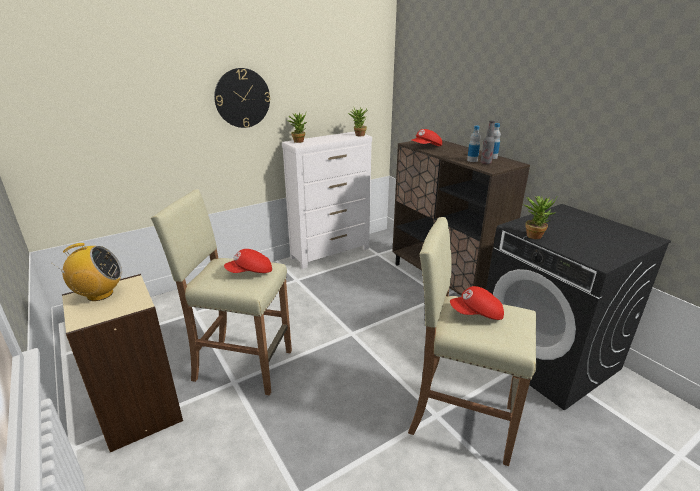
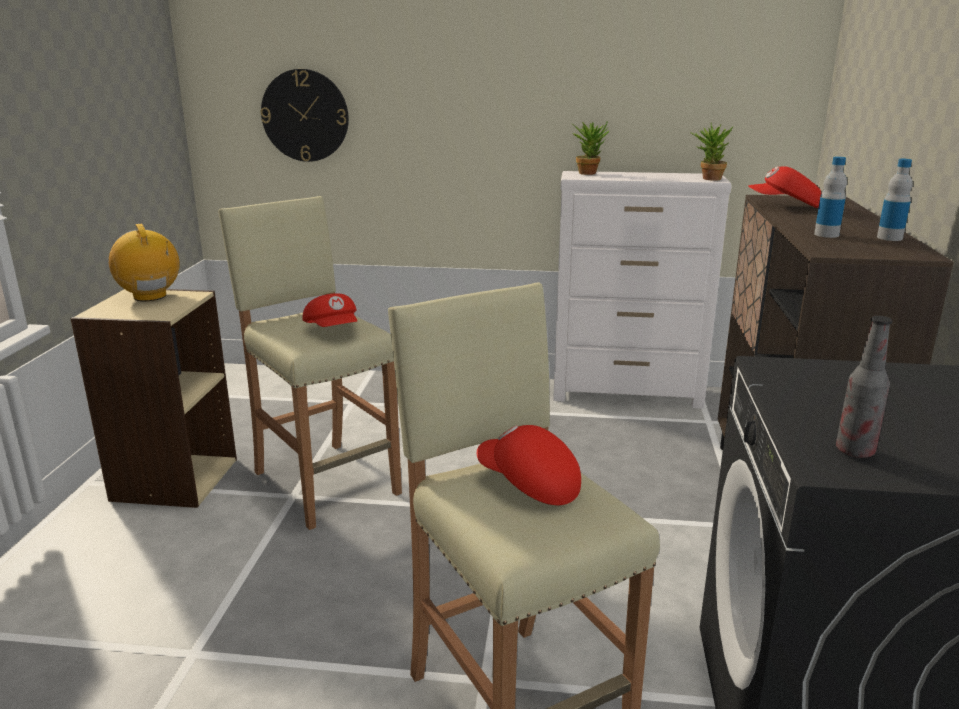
camera: 40 degrees right, 5 degrees down
(99, 294) = (150, 296): radio -> radio turned 150 degrees counterclockwise
(242, 98) = (503, 89): wall clock -> wall clock (305, 115)
(250, 272) = (333, 329): red cap -> red cap turned 135 degrees counterclockwise
(485, 163) = (844, 242): bottle -> bottle (854, 451)
(534, 235) = (781, 387): potted plant -> none

